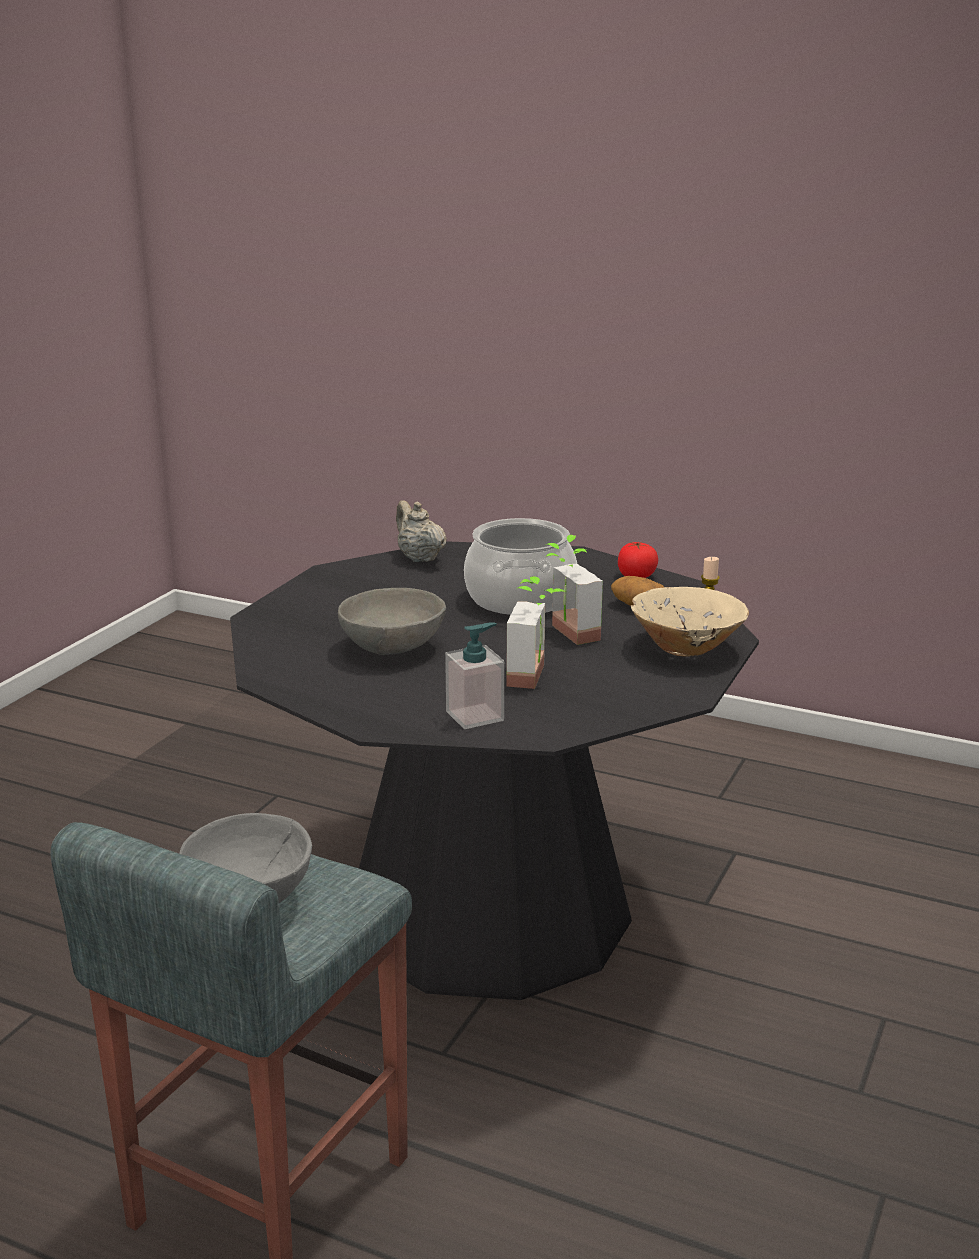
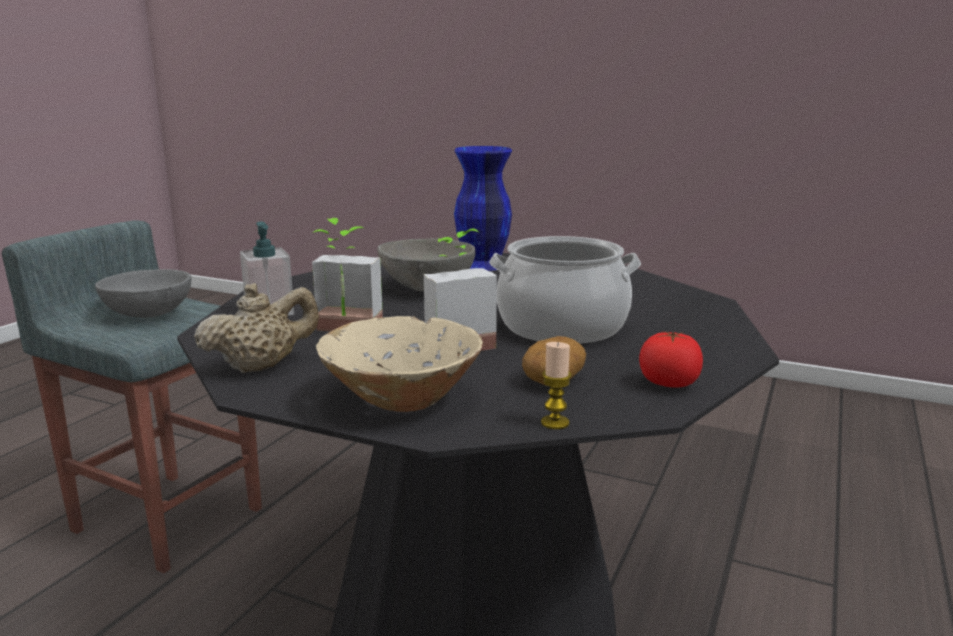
camera: 90 degrees right, 5 degrees down
(289, 625) = (481, 263): none -> blue vase
(419, 558) = (670, 292): beige teapot -> beige teapot (262, 366)

